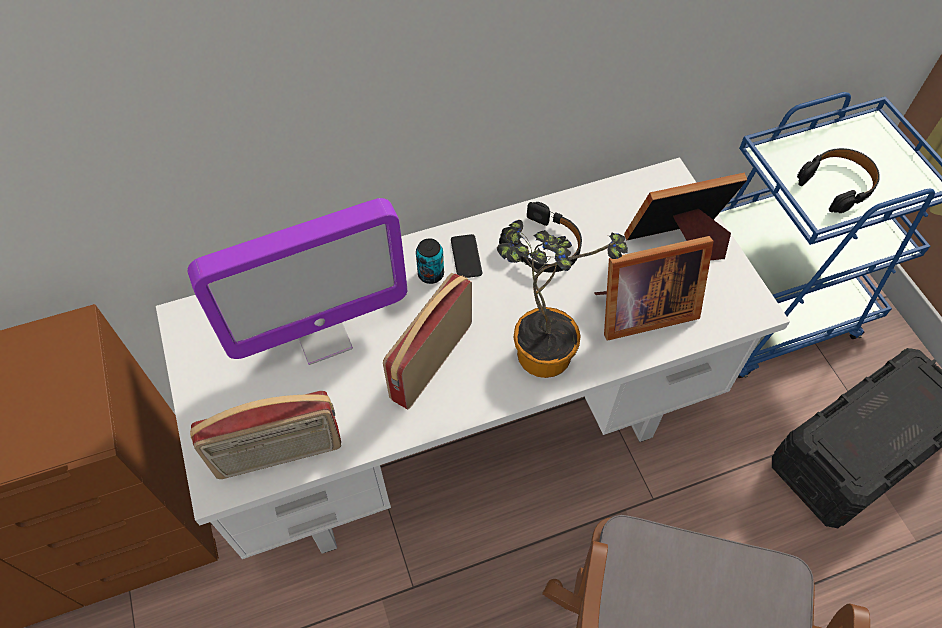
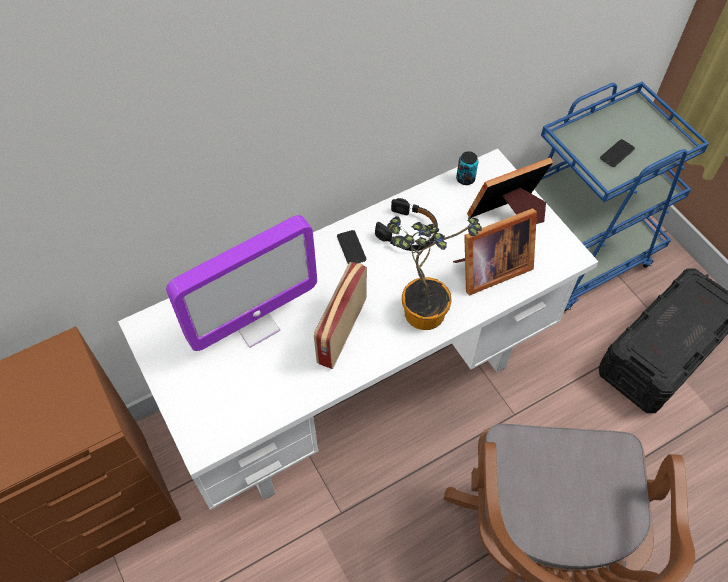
camera: 10 degrees left, 0 degrees up
(279, 455) = (242, 417): radio -> none
(431, 274) = (327, 265): can -> can (465, 179)
(837, 184) = (617, 153): black headphones -> phone

